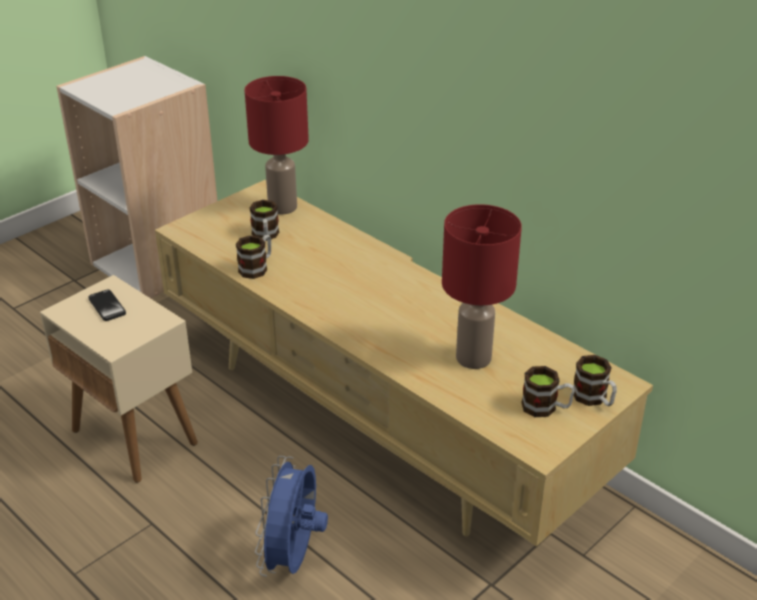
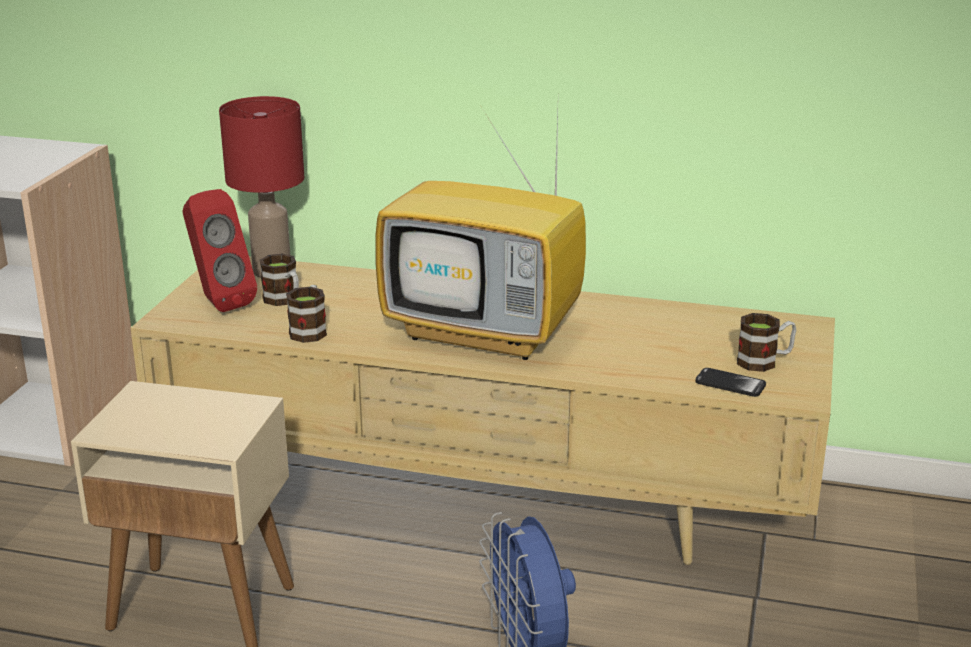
camera: 30 degrees left, 10 degrees down
(107, 306) = (162, 411): phone -> phone (730, 384)
(224, 225) = (218, 302): none -> red speaker
(368, 310) = (487, 333): none -> television
(473, 357) = (645, 342): red table lamp -> none
(594, 399) = (799, 342): mug -> none

